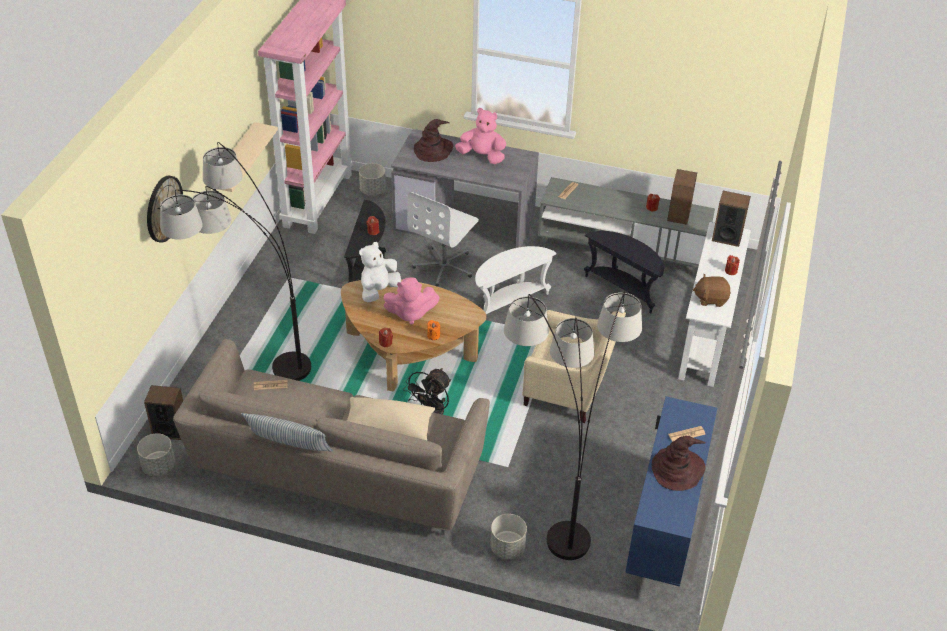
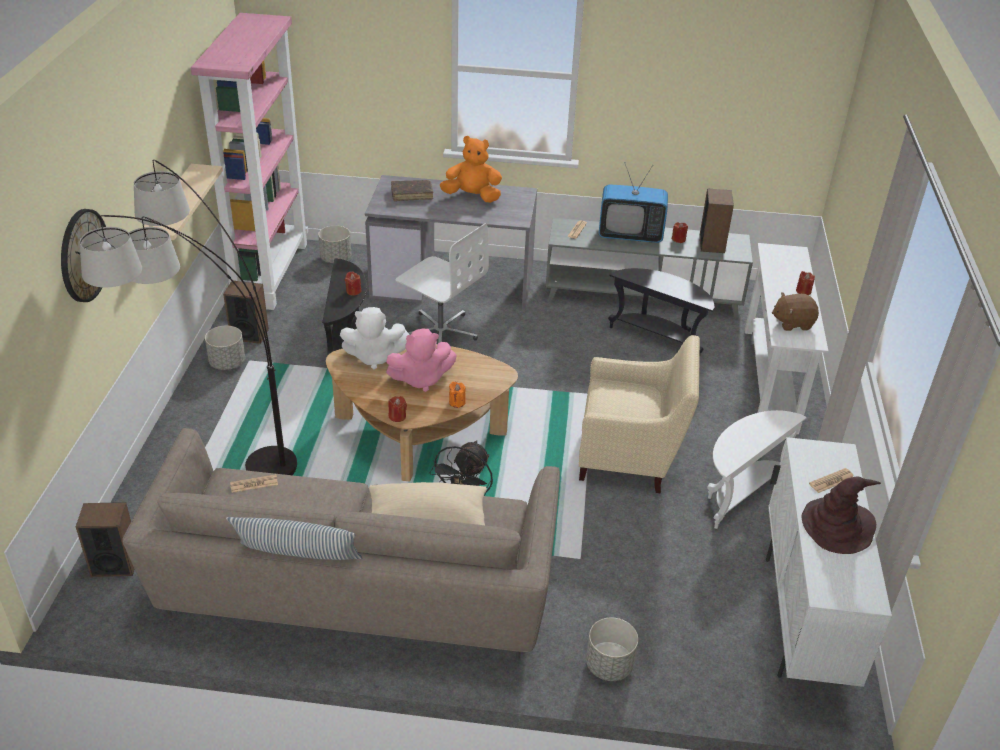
camera: 10 degrees left, 5 degrees down
(159, 466) = (104, 616): grey planter -> grey planter (227, 363)
(378, 291) = (374, 357): white plush toy -> white plush toy turned 120 degrees counterclockwise
(433, 150) = (412, 194): brown hat -> brown book
(444, 266) = (440, 332): white office chair -> white office chair turned 75 degrees counterclockwise
(482, 156) = (472, 196): pink plush toy -> orange plush toy
(509, 302) = (528, 364): white side table -> white side table (740, 492)
(560, 499) = (659, 591): floor lamp -> none
(612, 200) = (630, 235): none -> television
(663, 533) = (802, 619): blue cabinet -> white cabinet
(727, 237) = (784, 257): speaker -> speaker (249, 334)

